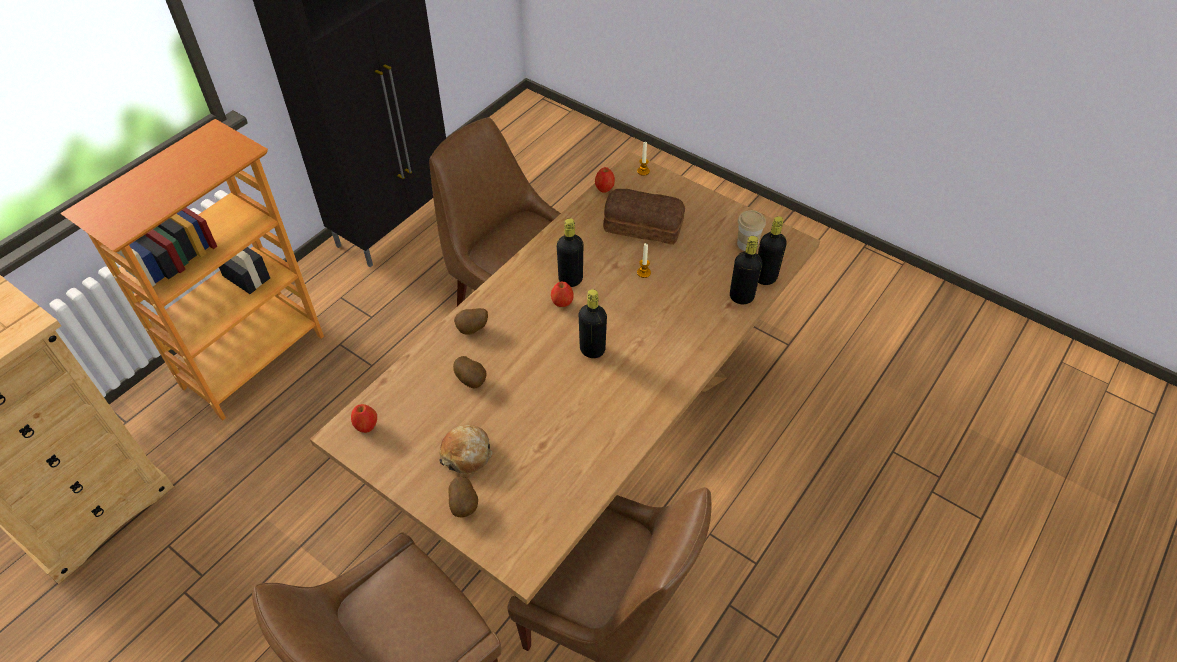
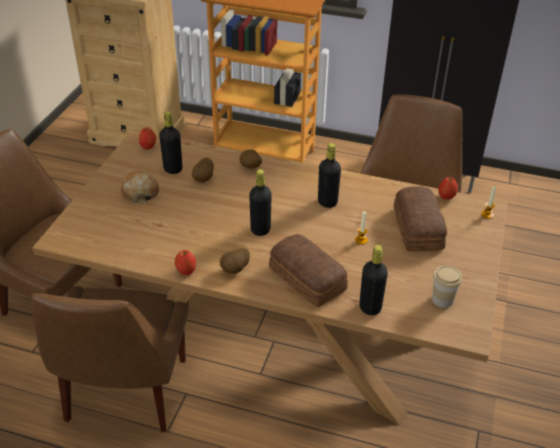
camera: 70 degrees right, 10 degrees down
(464, 505) = (98, 202): potato -> potato (235, 270)
(562, 303) = (300, 203): apple -> apple (186, 271)
(688, 333) = (307, 280): none -> bread
(765, 278) = (405, 320): black bottle -> black bottle (173, 169)

